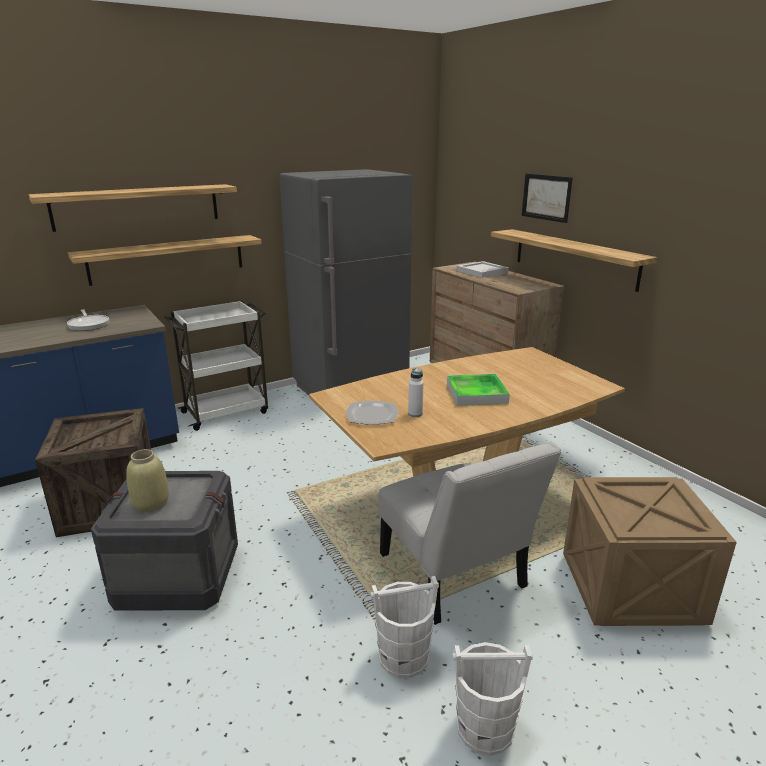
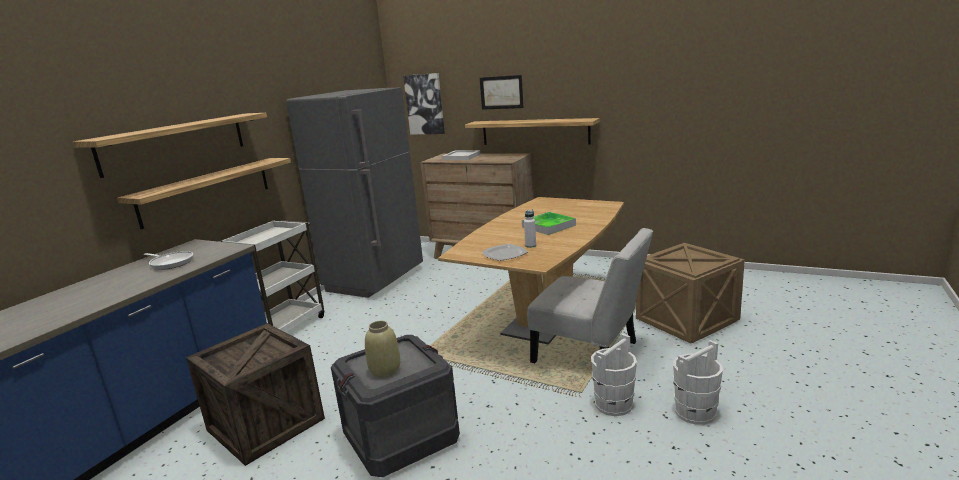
camera: 30 degrees left, 5 degrees down
(467, 197) = (425, 104): none -> picture

